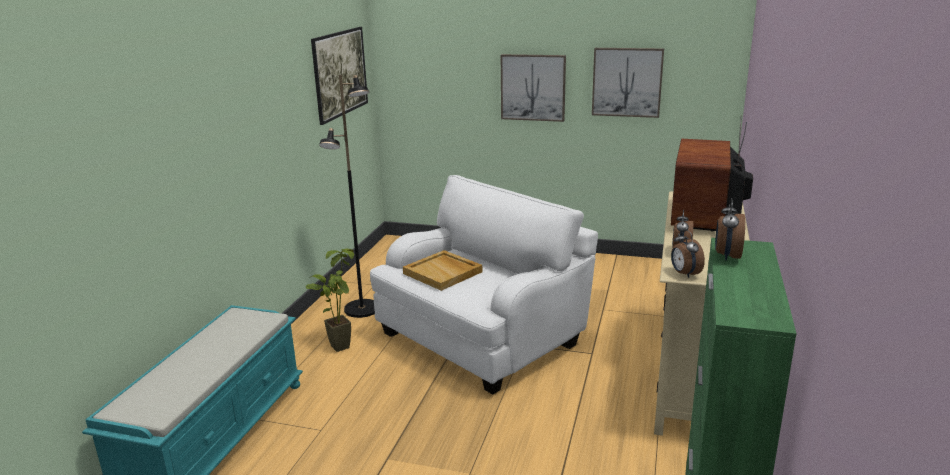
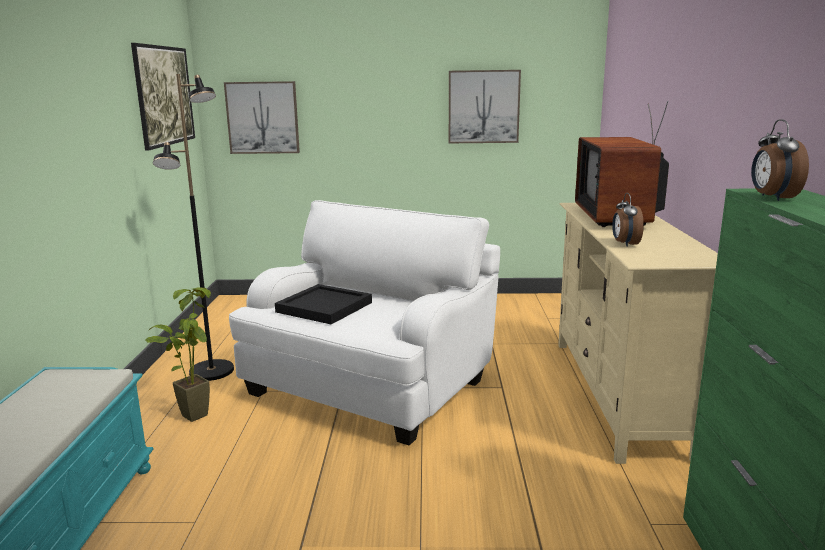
camera: 15 degrees left, 5 degrees down
(443, 273) = (325, 307): beige tray -> black tray
(533, 87) = (384, 116): picture -> picture (263, 117)
(684, 274) = (649, 260): alarm clock -> none

